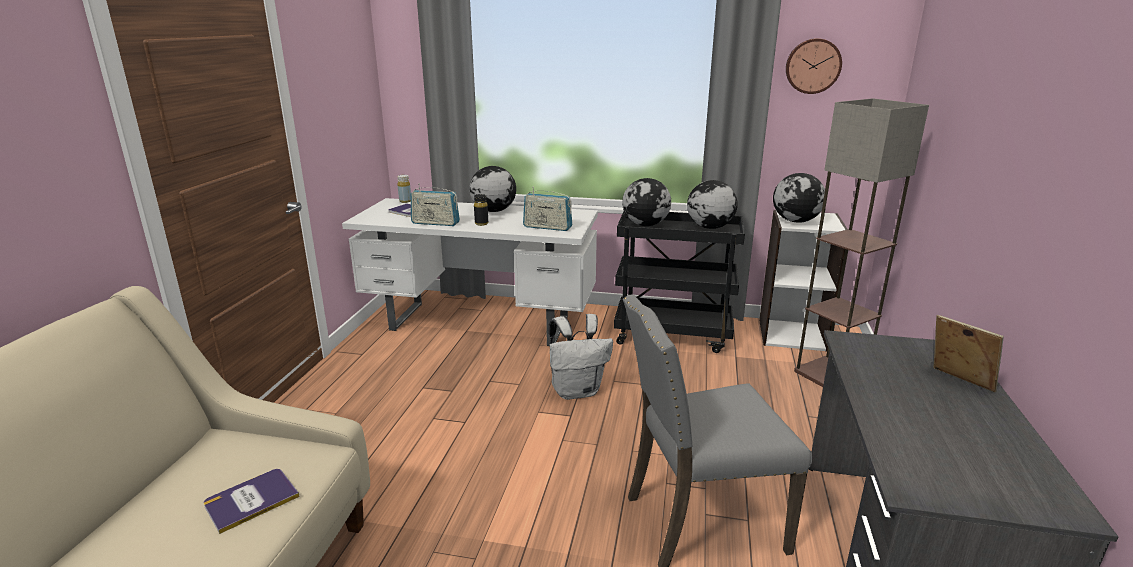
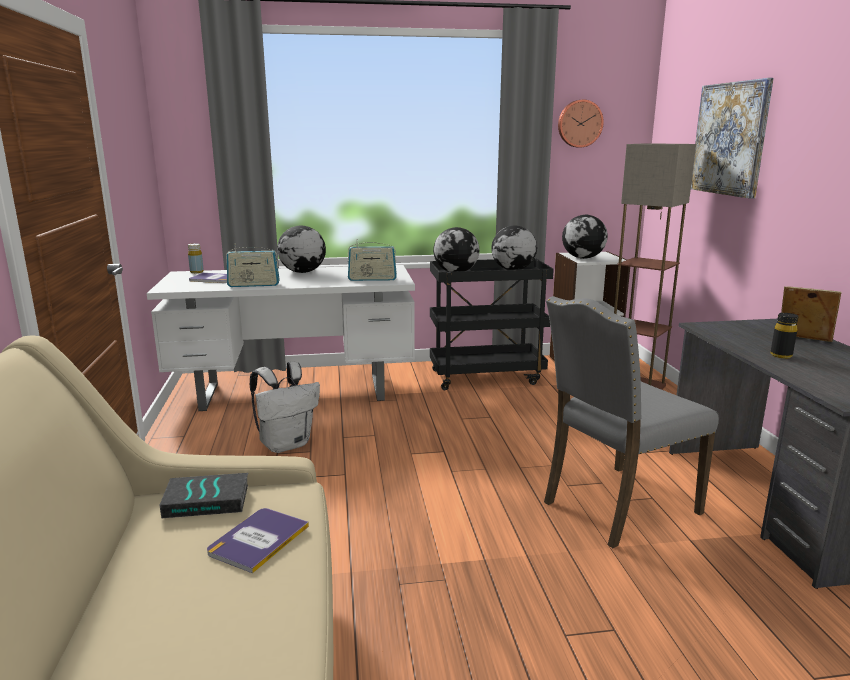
camera: 20 degrees left, 5 degrees down
(250, 448) = (207, 500): none -> book
(481, 223) = (303, 281): black bottle -> black bottle (781, 355)
(577, 391) = (434, 431): white backpack -> white backpack (286, 444)
(963, 104) = (730, 139): none -> picture

